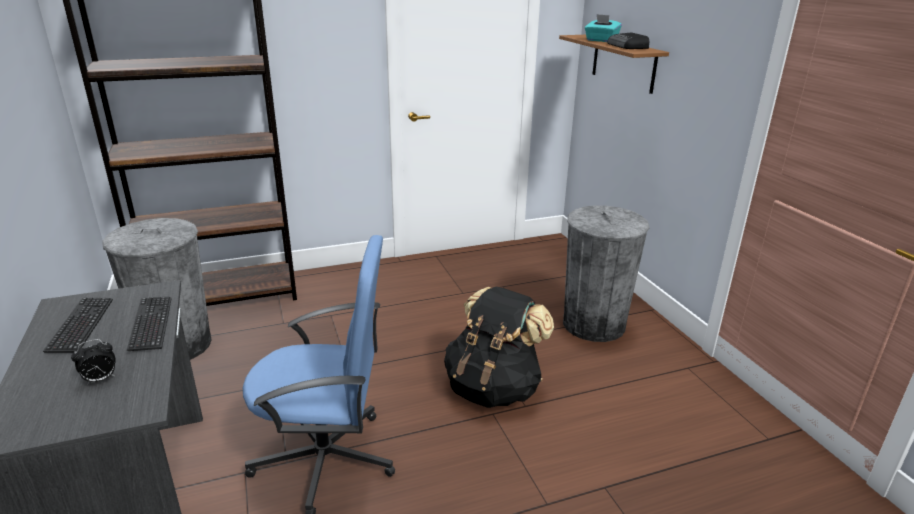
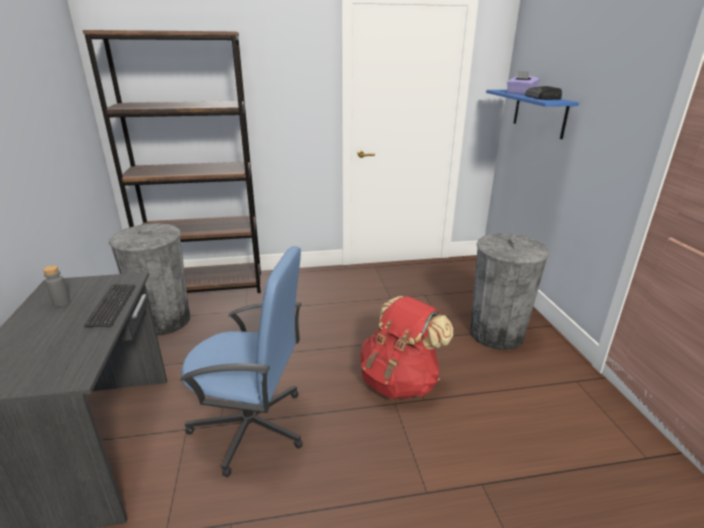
camera: 10 degrees right, 0 degrees up
(81, 326) = (61, 303): keyboard -> grey bottle
(100, 380) = (55, 348): alarm clock -> none
(493, 388) = (400, 381): black backpack -> red backpack
(601, 40) = (520, 93): turquoise tissue box -> purple tissue box
(623, 63) = (539, 113): brown shelf -> blue shelf

